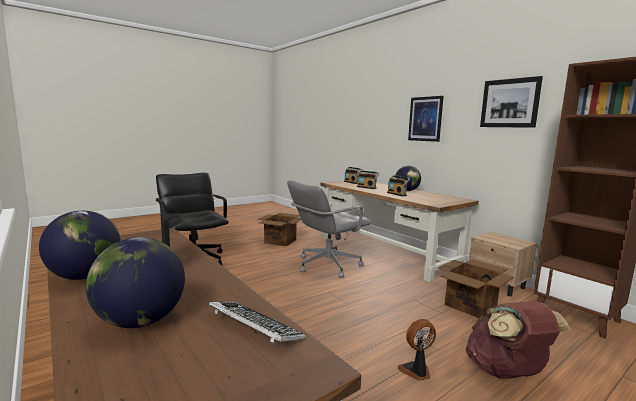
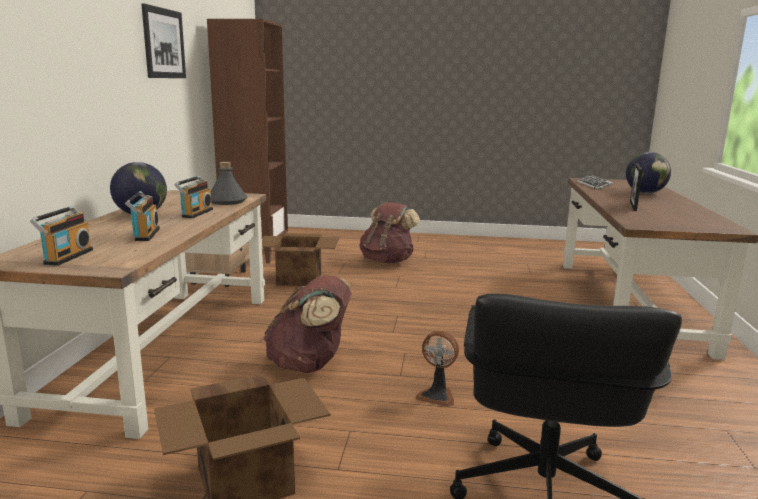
camera: 135 degrees left, 5 degrees up
(85, 277) = (689, 209): globe -> none
(327, 265) = (310, 364): grey office chair -> brown backpack
(416, 371) = (438, 276): fan -> fan (437, 396)
(422, 200) = (227, 201): none -> grey bottle
(425, 119) = (81, 60): picture -> none

